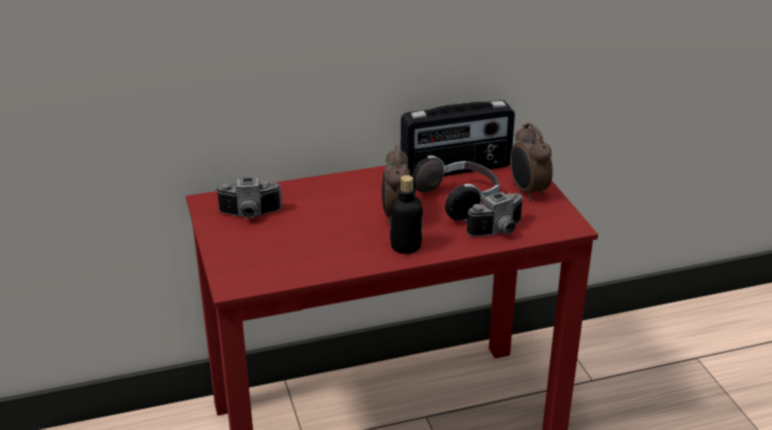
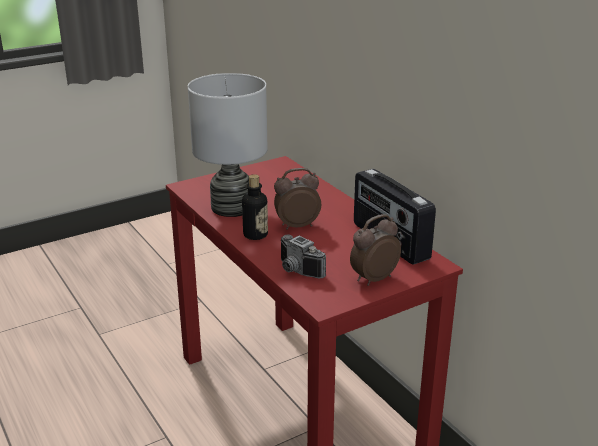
camera: 75 degrees right, 5 degrees down
(250, 215) = (271, 177): camera -> none
(323, 254) = (232, 207): none -> grey table lamp
(459, 200) = (336, 248): headphones -> none

